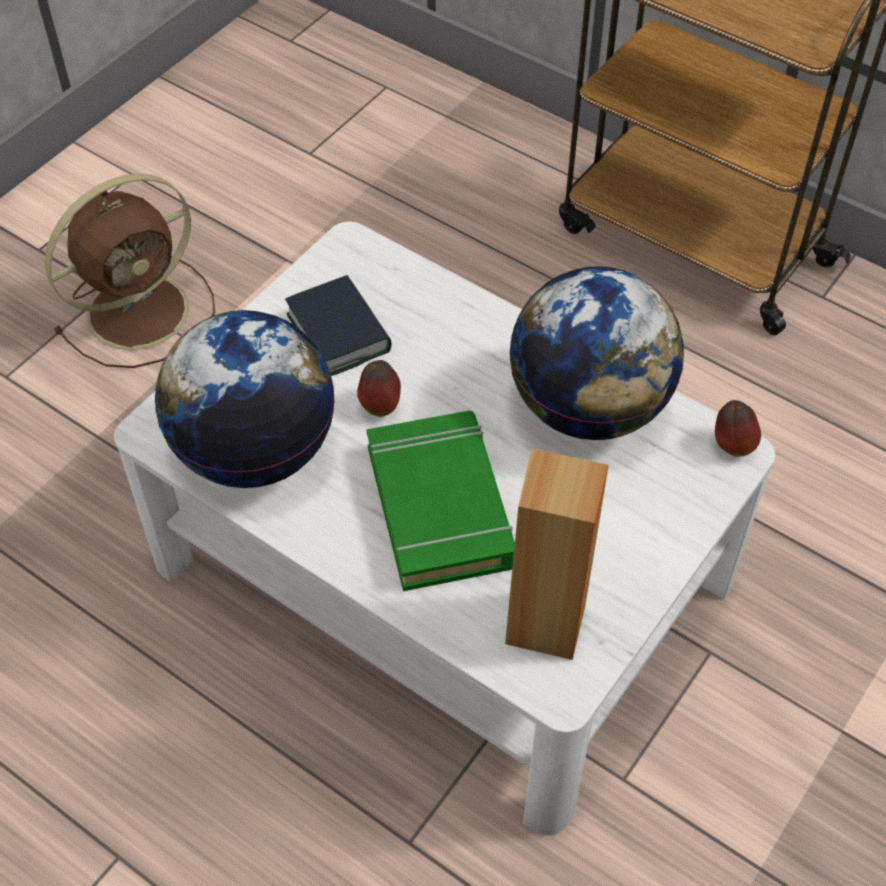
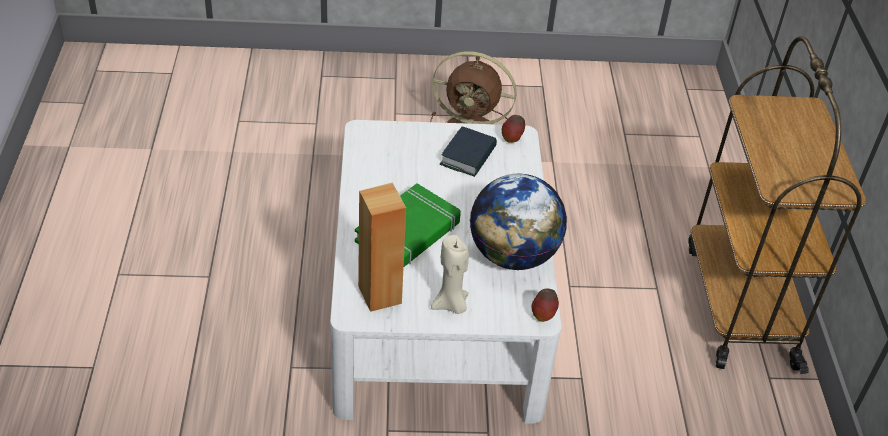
camera: 50 degrees right, 10 degrees down
(255, 450) = (381, 163): globe -> none
(380, 405) = (442, 188): apple -> apple (512, 139)
(634, 544) = (451, 305): none -> beige candle

